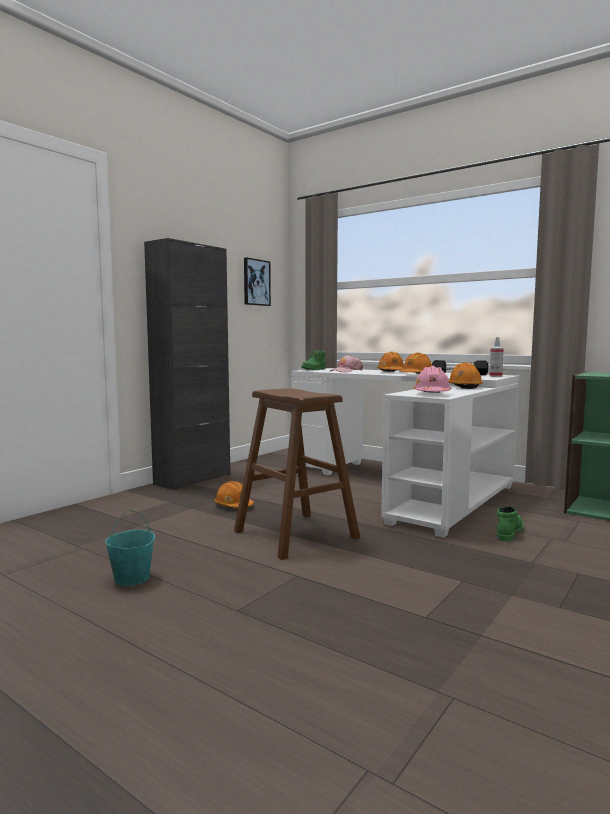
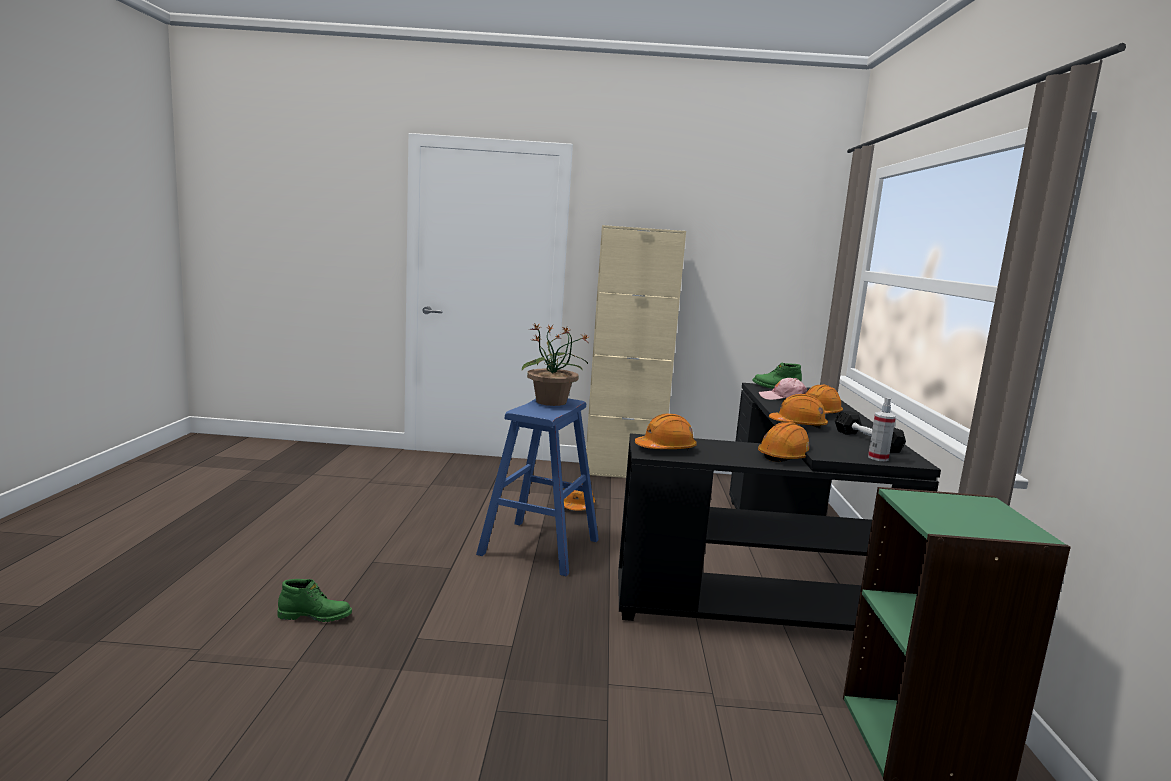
camera: 55 degrees right, 5 degrees up
(131, 578) = (394, 515): turquoise bucket -> none
(193, 479) = (622, 473): black cabinet -> beige cabinet
(256, 282) = (773, 264): picture -> none
(285, 391) = (552, 402): none -> potted plant
(295, 534) = (539, 547): brown stool -> blue stool
(405, 486) = (775, 569): white desk -> black desk
(431, 394) = (665, 448): pink hard hat -> orange hard hat
(508, 533) = (692, 659): green boot -> green boot (315, 616)

